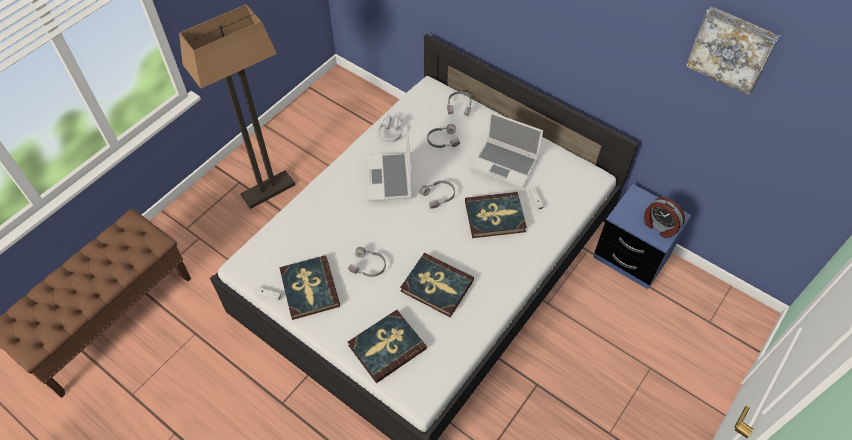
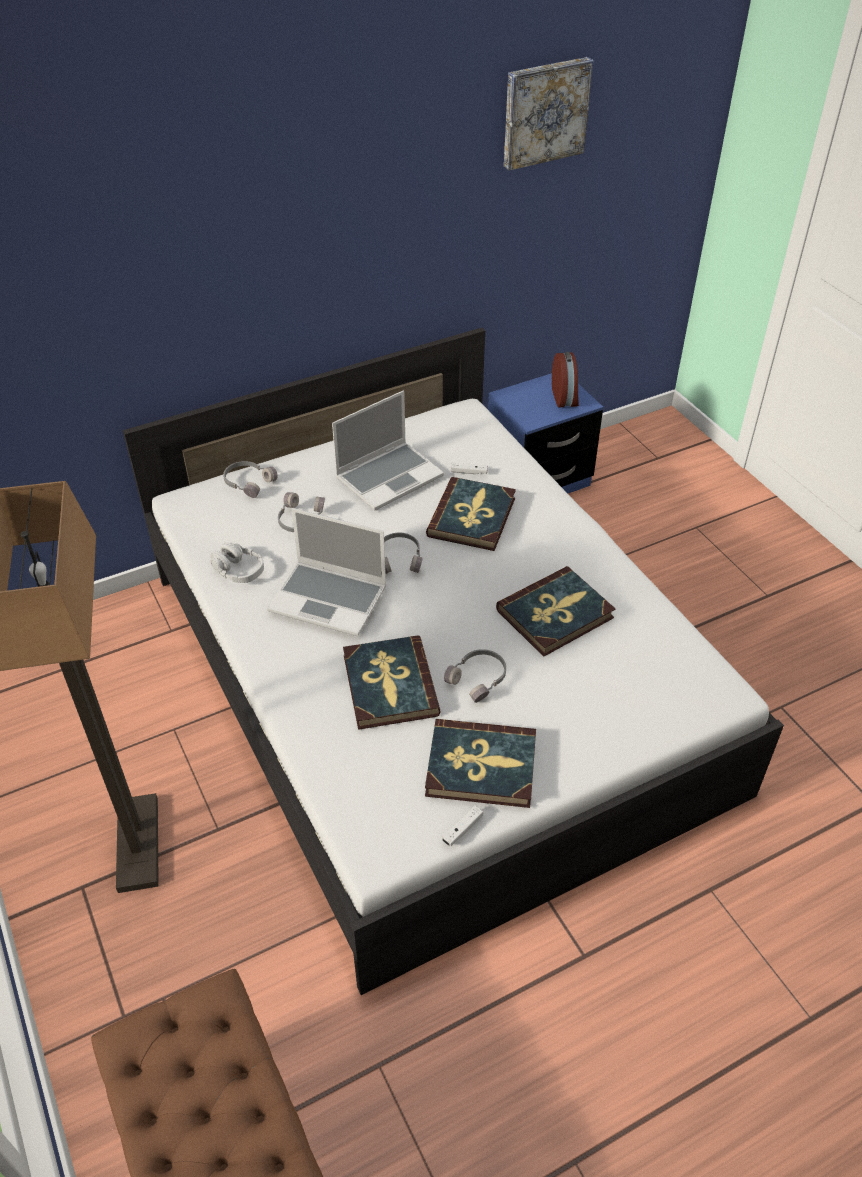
camera: 65 degrees left, 10 degrees down
(386, 347) = (633, 702): book -> book (389, 685)
(659, 226) = (565, 397): alarm clock -> alarm clock turned 75 degrees counterclockwise

